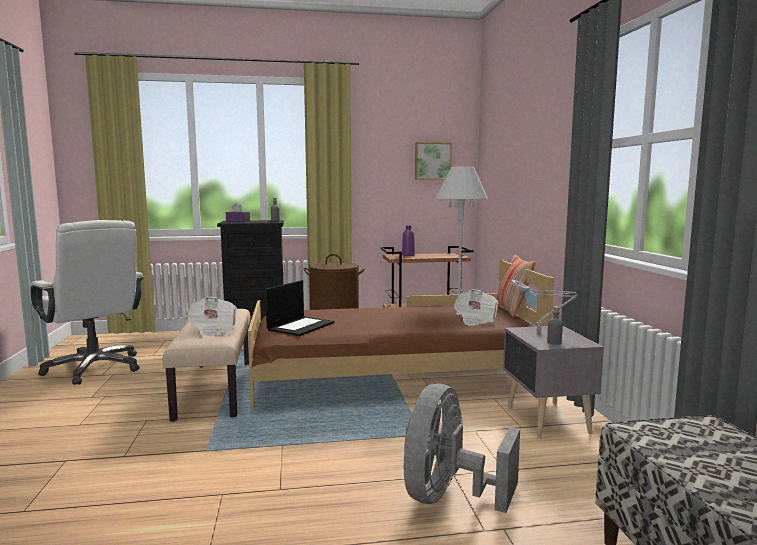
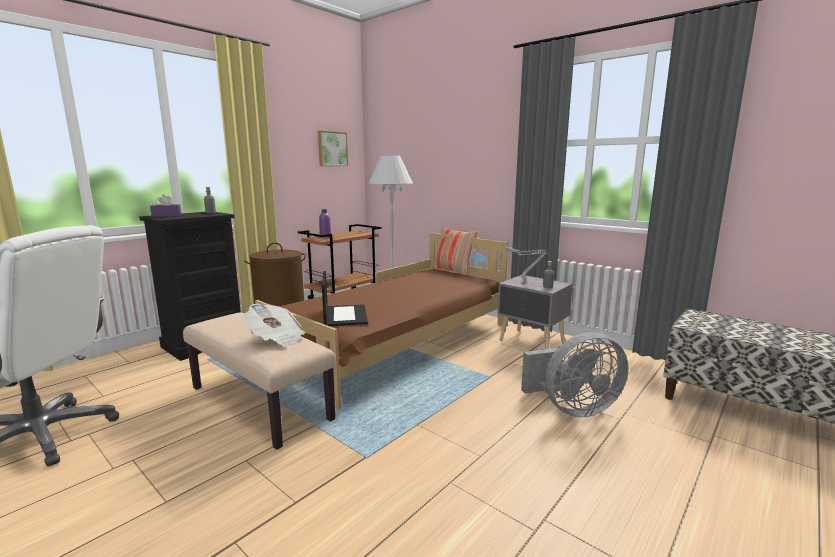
camera: 40 degrees left, 5 degrees up
(448, 496) = (573, 409): grey fan -> grey fan turned 90 degrees counterclockwise
(475, 320) = (452, 282): newspaper -> none

